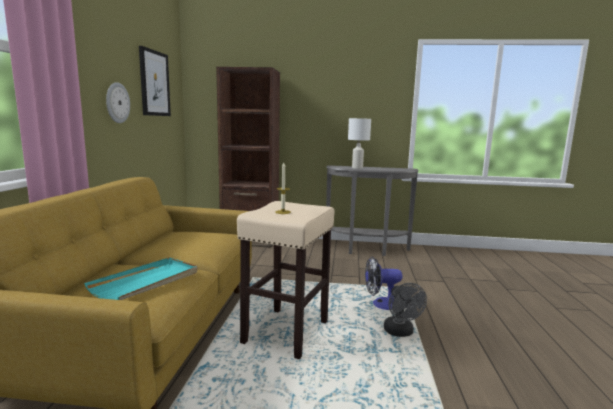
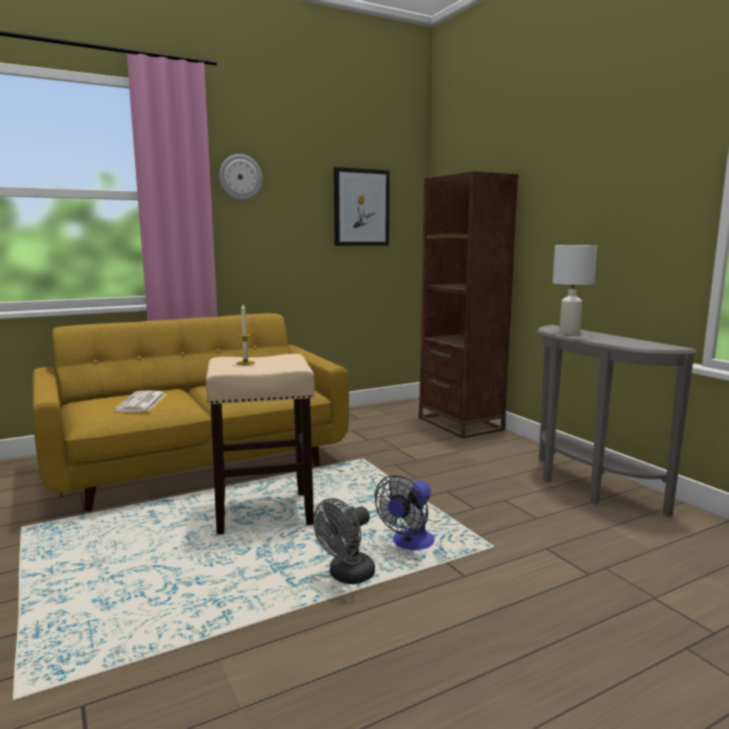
camera: 55 degrees right, 0 degrees up
(117, 103) = (289, 234): wall clock -> wall clock (240, 177)
(146, 282) = (141, 403): turquoise tray -> newspaper
(381, 304) = (409, 544): fan -> fan turned 105 degrees counterclockwise

